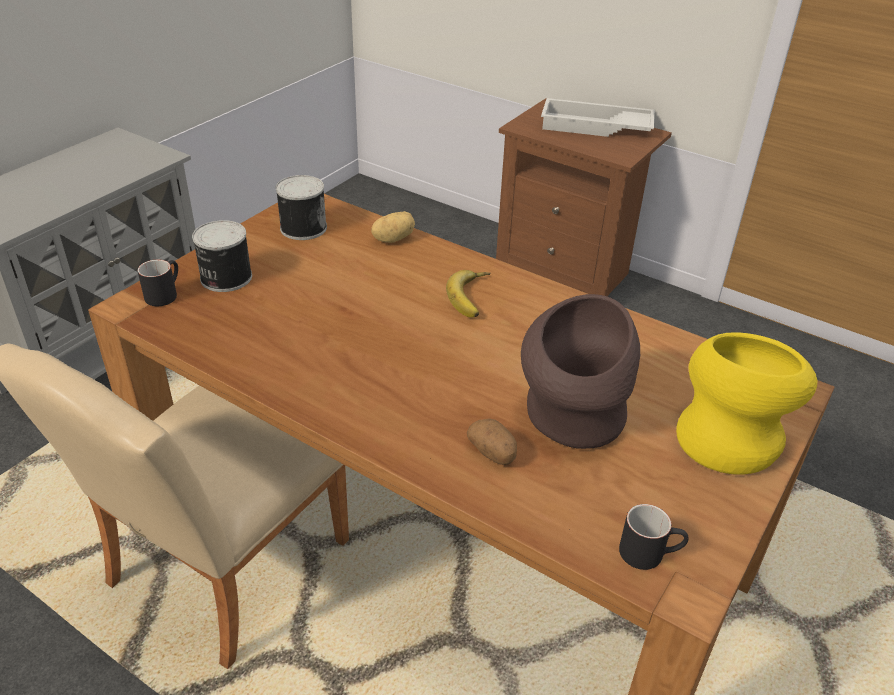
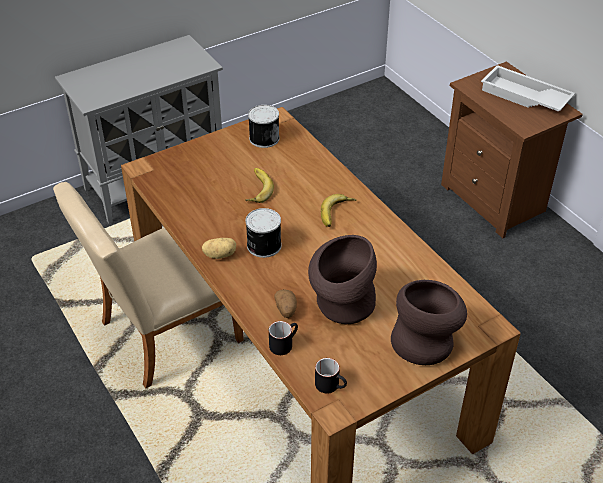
camera: 25 degrees right, 5 degrees up
(164, 293) = (164, 165): black mug -> black mug (283, 343)
(224, 278) = (201, 163): can -> can (263, 245)
(332, 293) = (256, 188): none -> banana
(393, 239) = (314, 159): potato -> potato (220, 254)
(727, 437) = (425, 342): yellow vase -> brown vase

